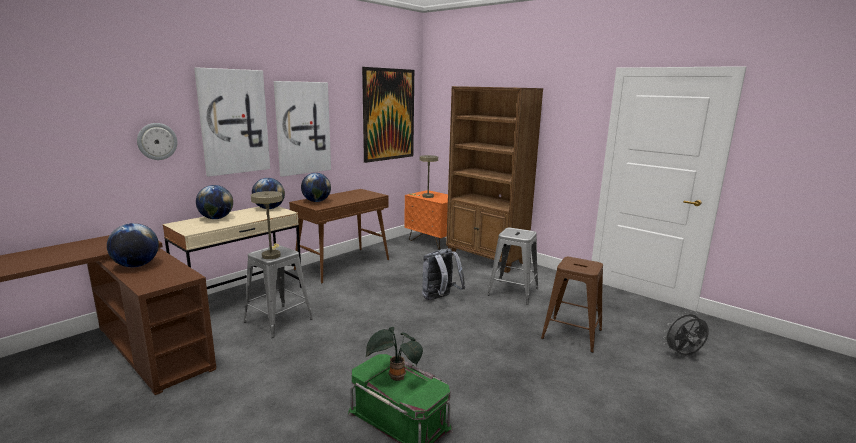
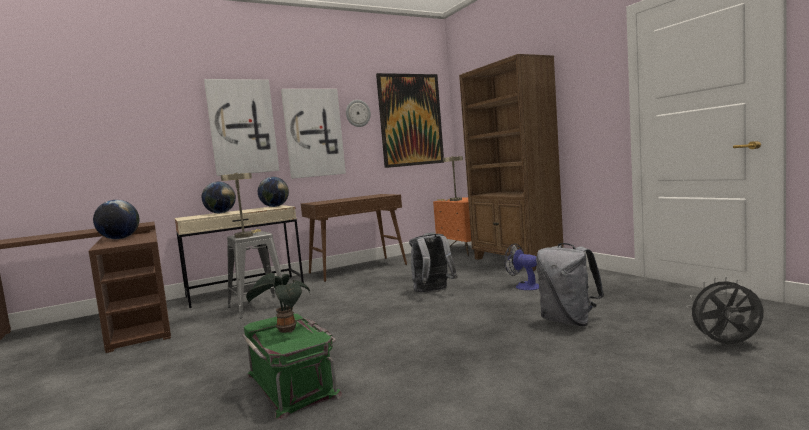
camera: 20 degrees right, 10 degrees down
(157, 141) = (171, 144): wall clock -> wall clock (358, 113)
(316, 201) = (324, 201): globe -> none
(513, 292) = (524, 286): grey stool -> fan
(571, 334) = (569, 321): brown stool -> grey backpack

